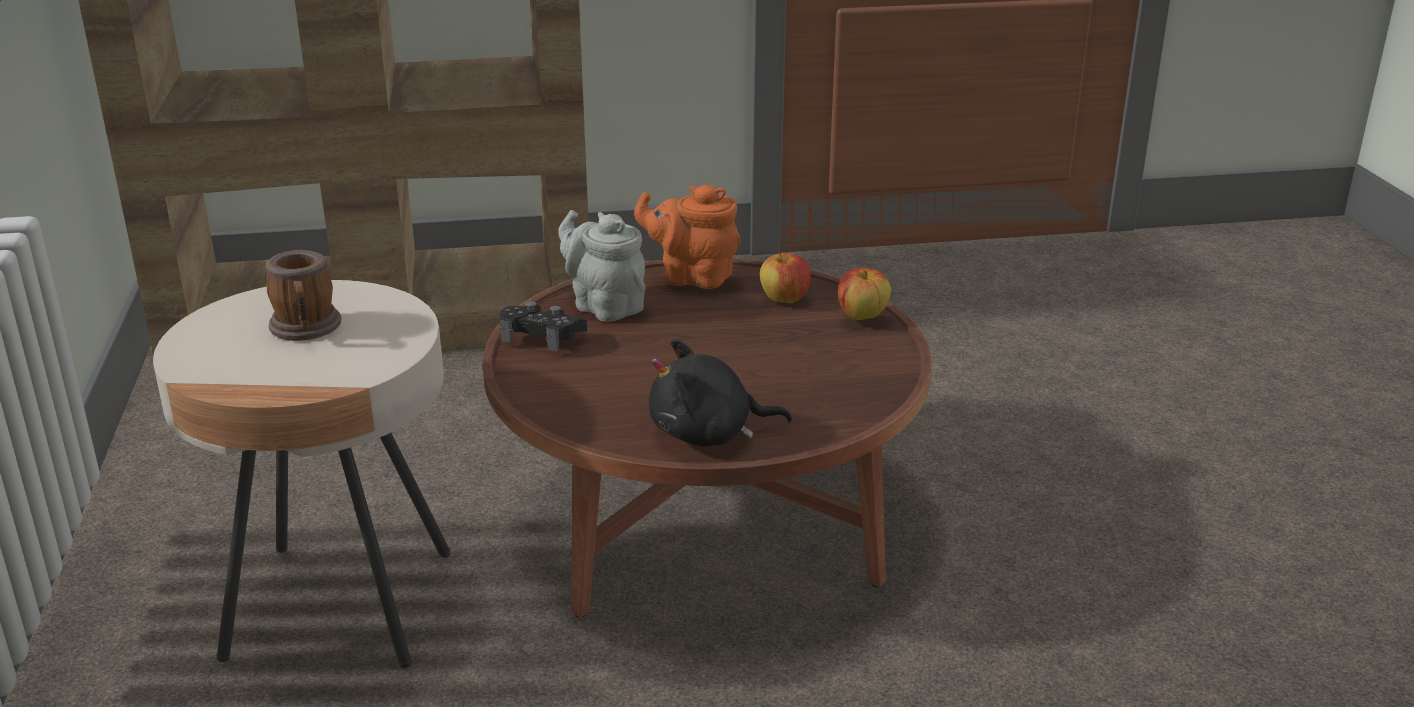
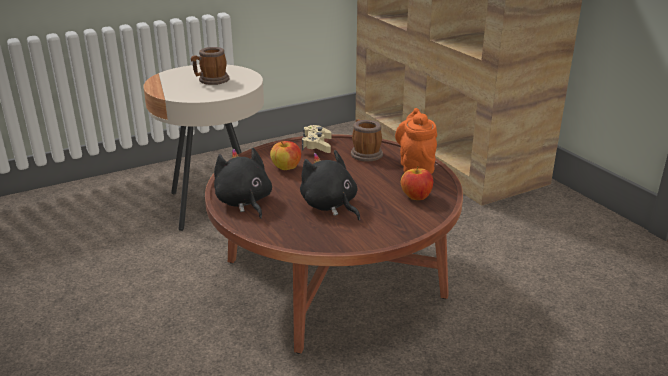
camera: 70 degrees right, 0 degrees up
(542, 335) = (317, 145): black game controller -> beige game controller
(604, 306) = (364, 153): grey teapot -> mug
(770, 365) = (330, 206): none -> black plush toy
(862, 316) = (411, 222): apple -> apple (286, 168)

